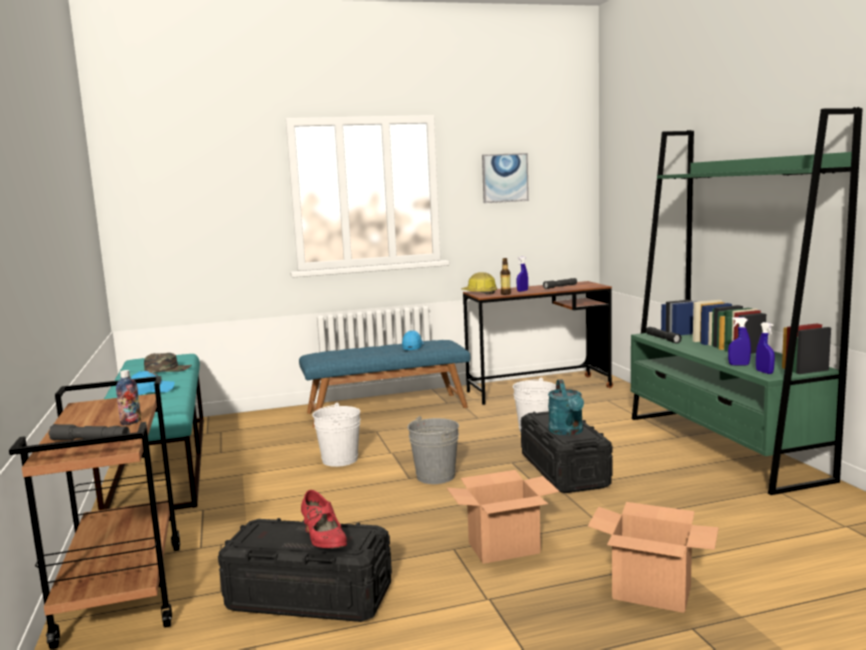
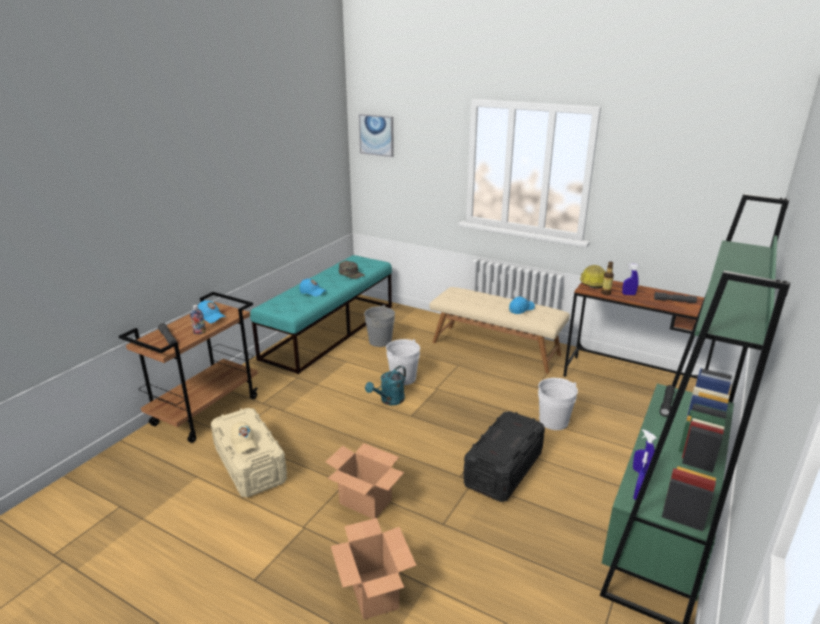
camera: 45 degrees right, 15 degrees up
(109, 410) = (211, 317): none -> blue cap
(309, 597) = (250, 465): black storage box -> beige storage box
(323, 541) = (244, 443): red shoe -> beige cap
(387, 409) = (496, 348): blue bench -> beige bench
(435, 476) = (426, 423): grey bucket -> grey bucket (380, 341)
(504, 178) = (664, 177): picture -> picture (376, 135)
(567, 432) = (496, 445): turquoise watering can -> turquoise watering can (389, 401)

